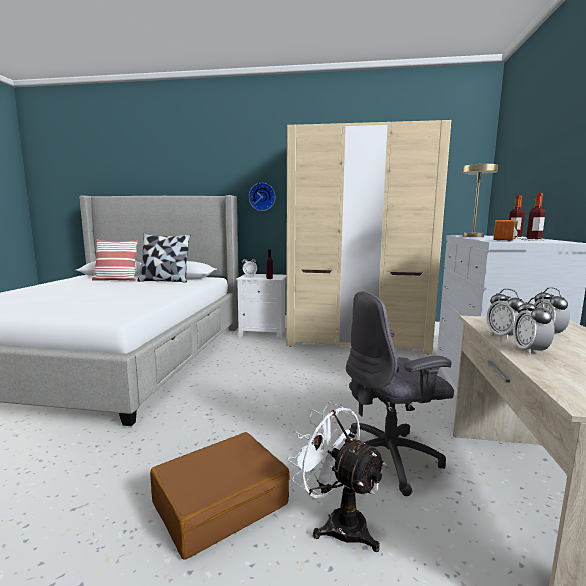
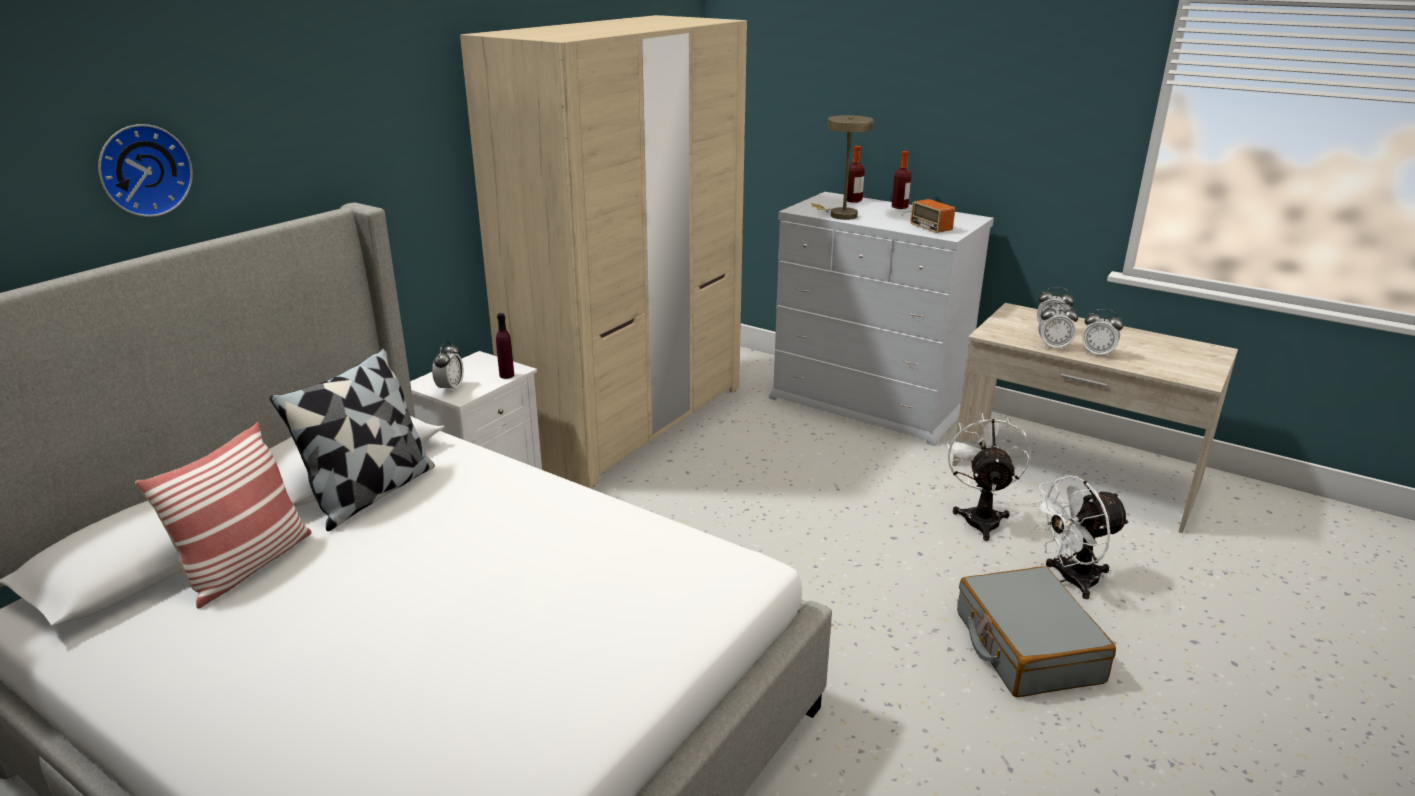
camera: 65 degrees left, 15 degrees up
(220, 503) = (1026, 647): brown suitcase -> grey suitcase
(262, 197) = (401, 188): wall clock -> wall clock (142, 170)
(390, 458) = (981, 517): grey office chair -> white fan

